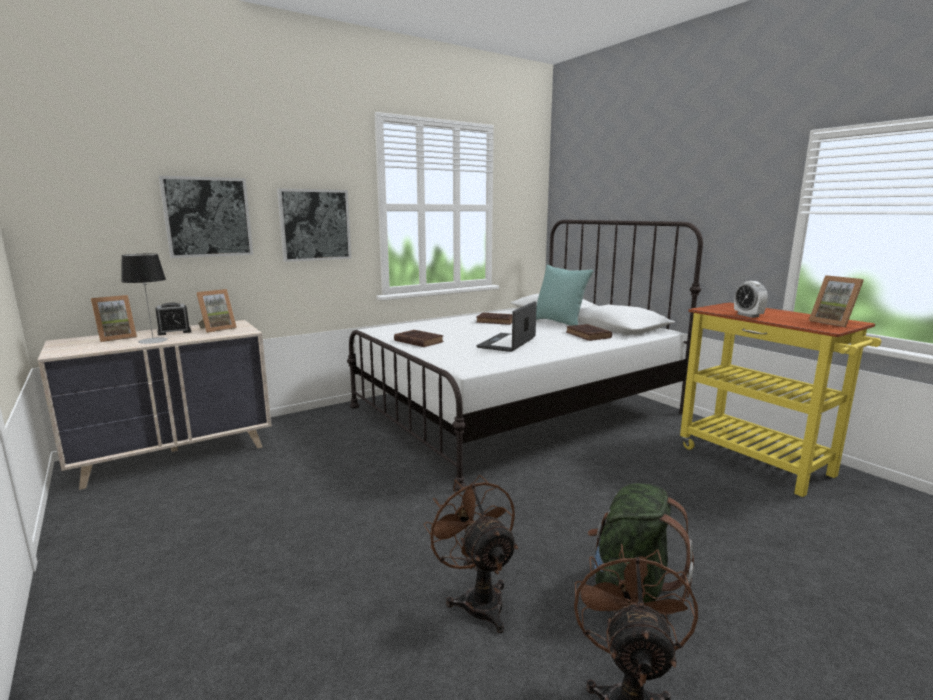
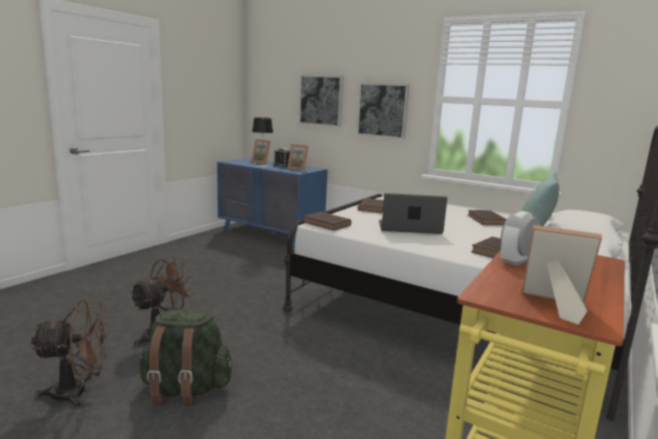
camera: 65 degrees right, 0 degrees up
(176, 453) = (270, 235): beige dresser -> blue dresser
(472, 365) = (327, 224): none -> brown book
(833, 323) = (552, 305): picture frame -> picture frame turned 75 degrees clockwise

